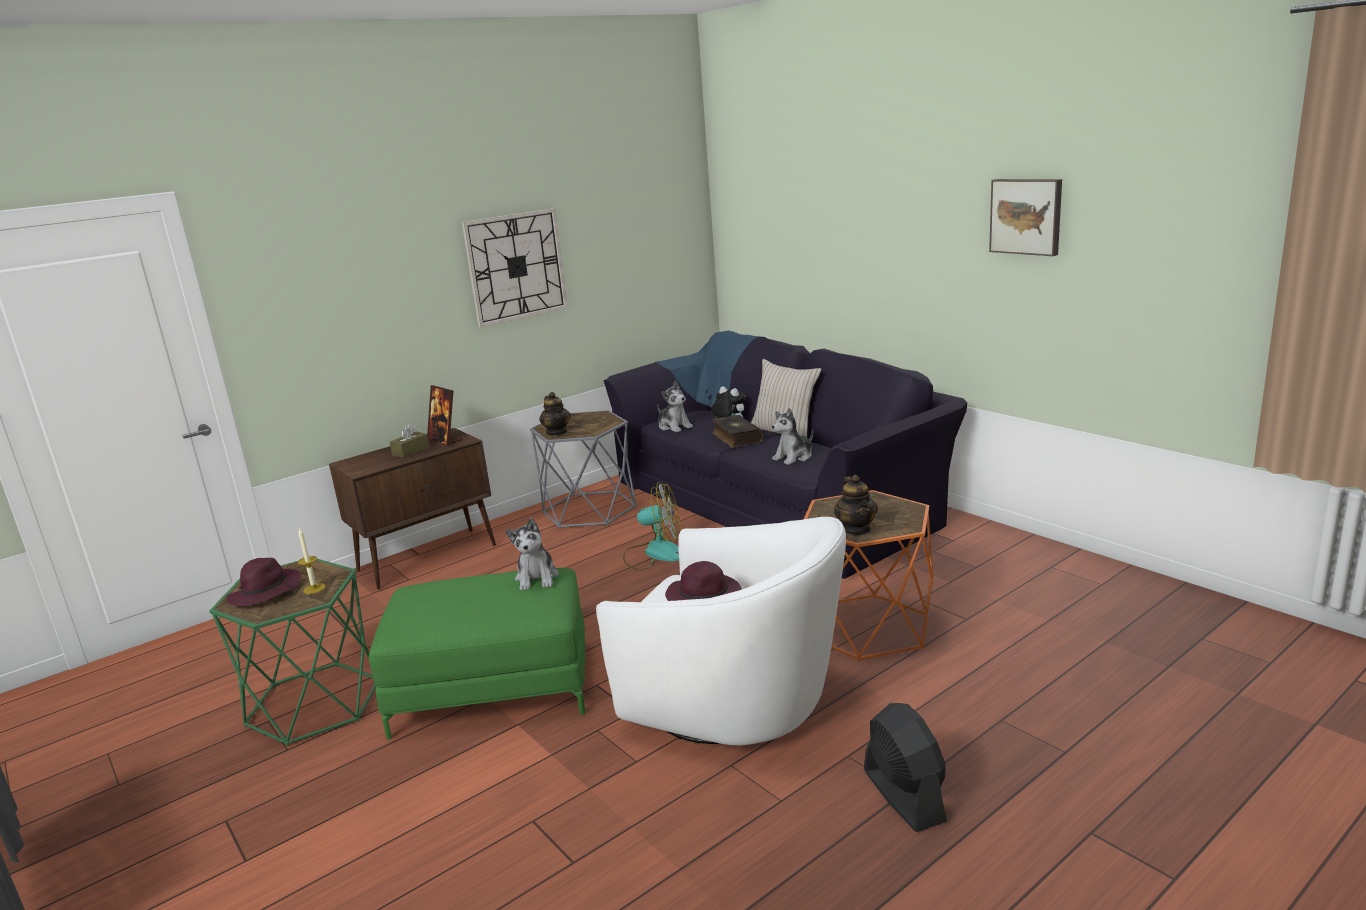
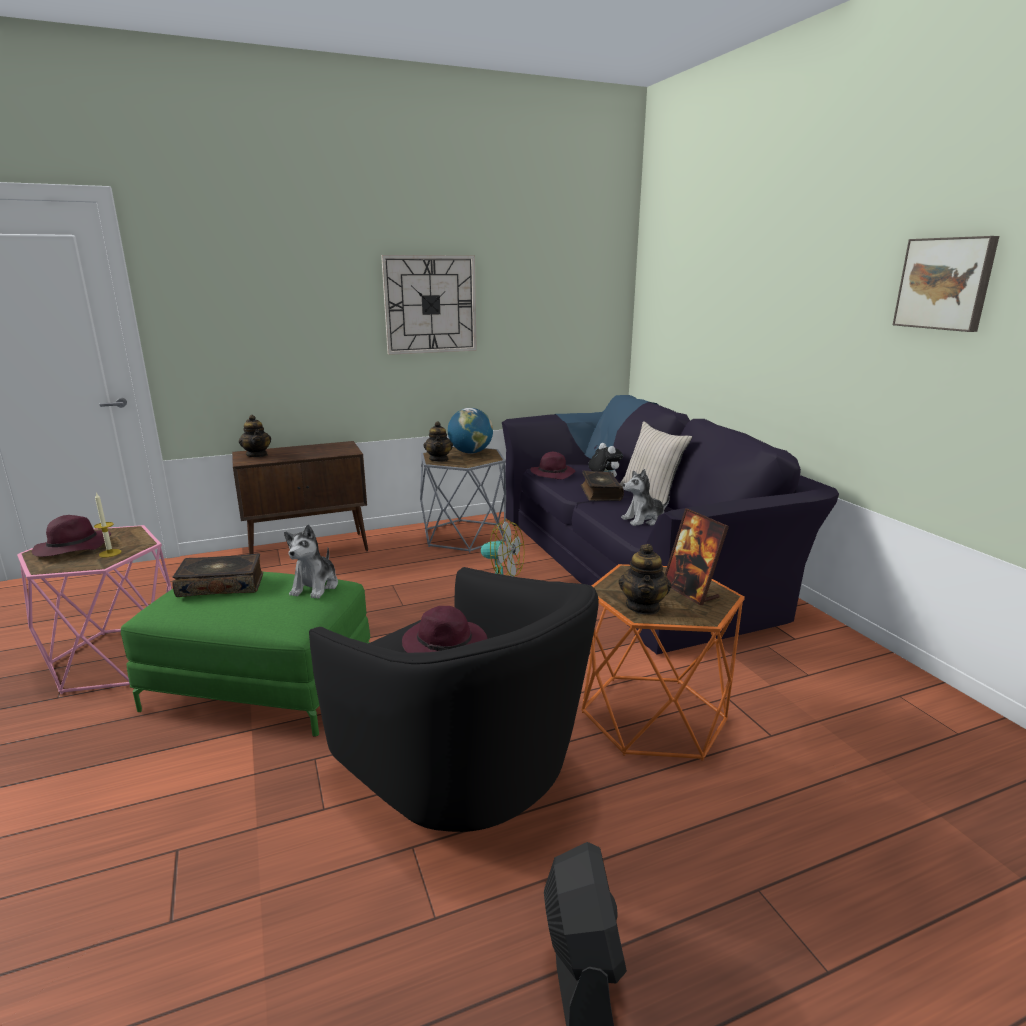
camera: 15 degrees right, 0 degrees up
(315, 703) = (117, 658): green side table -> pink side table
(364, 462) = (257, 455): none -> teapot
(411, 451) = (300, 453): brown tissue box -> none
(444, 440) = (335, 448): picture frame -> picture frame (690, 591)
(444, 595) = (221, 585): none -> book
(583, 419) = (470, 452): none -> globe
(674, 426) = (553, 474): plush toy -> purple hat
(735, 705) = (463, 770): white armchair -> black armchair

